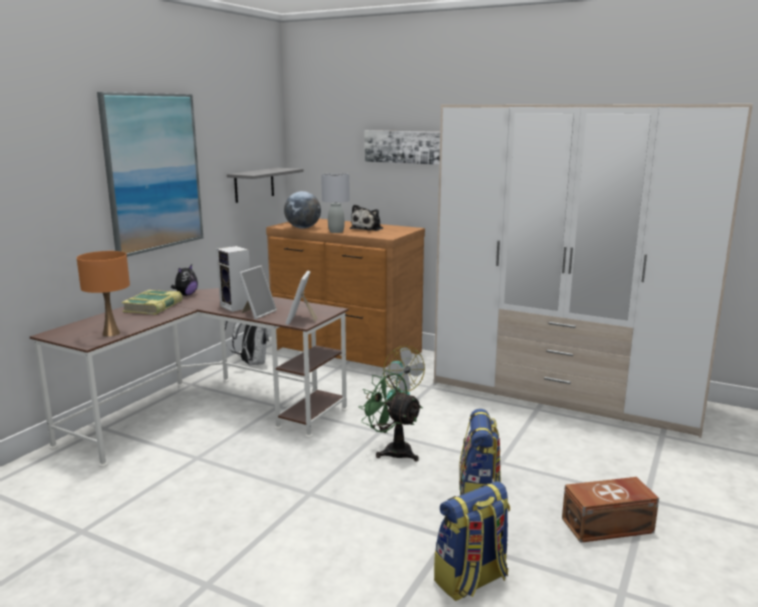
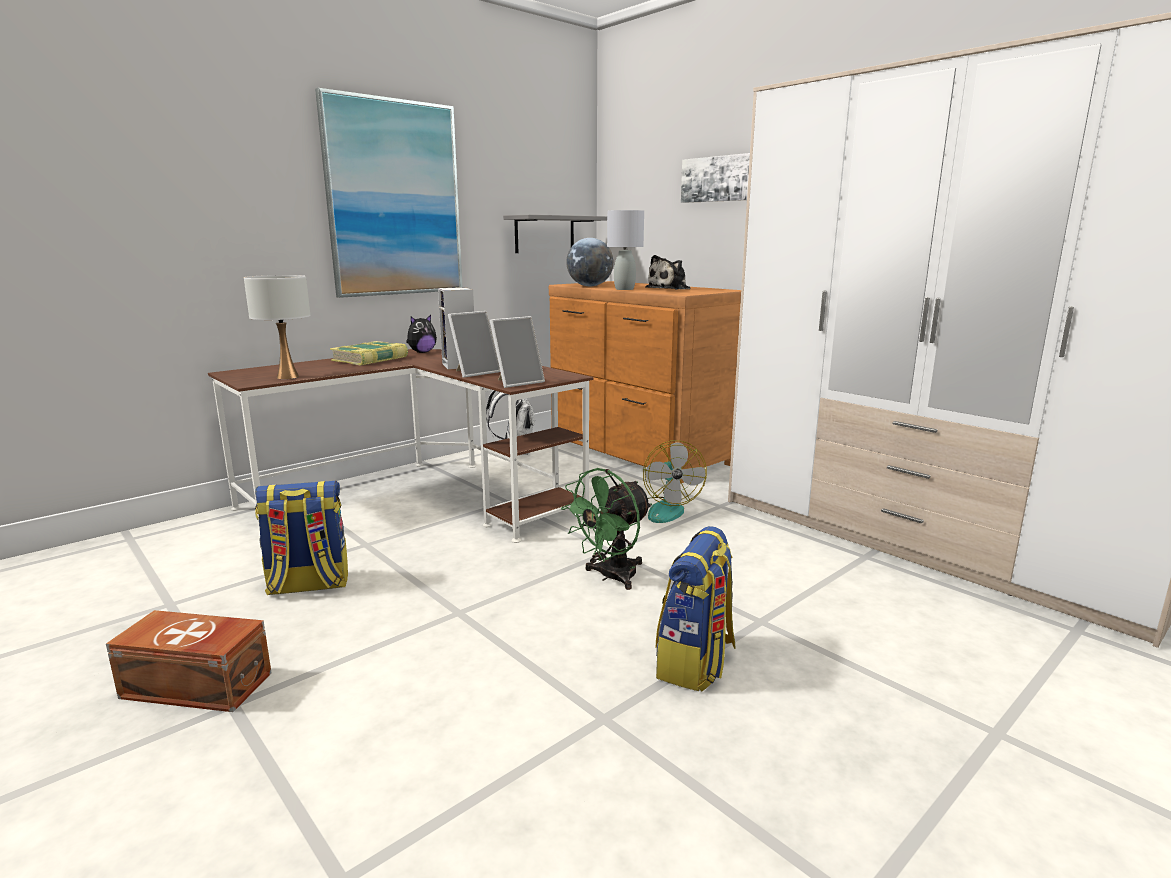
camera: 20 degrees right, 0 degrees up
(111, 333) = (287, 377): orange table lamp -> white table lamp
(301, 320) = (517, 382): picture frame -> picture frame turned 150 degrees counterclockwise
(392, 450) = (610, 577): green fan -> green fan turned 105 degrees counterclockwise
(471, 580) = (592, 801): backpack -> backpack (308, 585)
(609, 526) = (898, 766): brown storage box -> brown storage box (197, 687)

